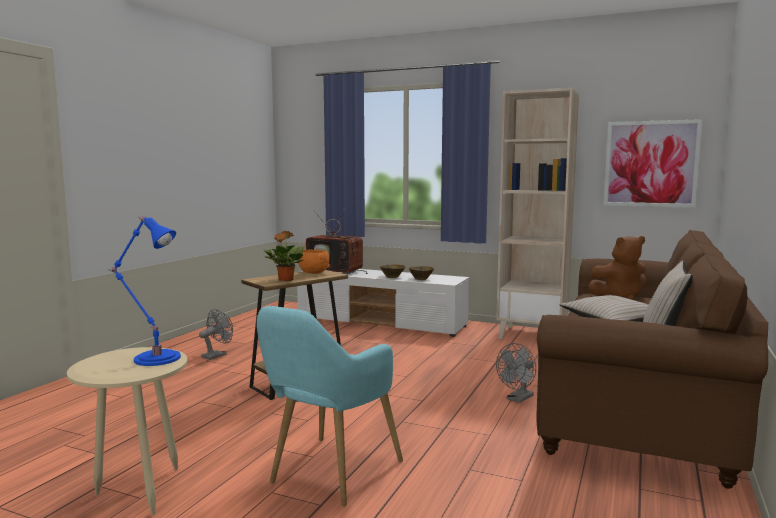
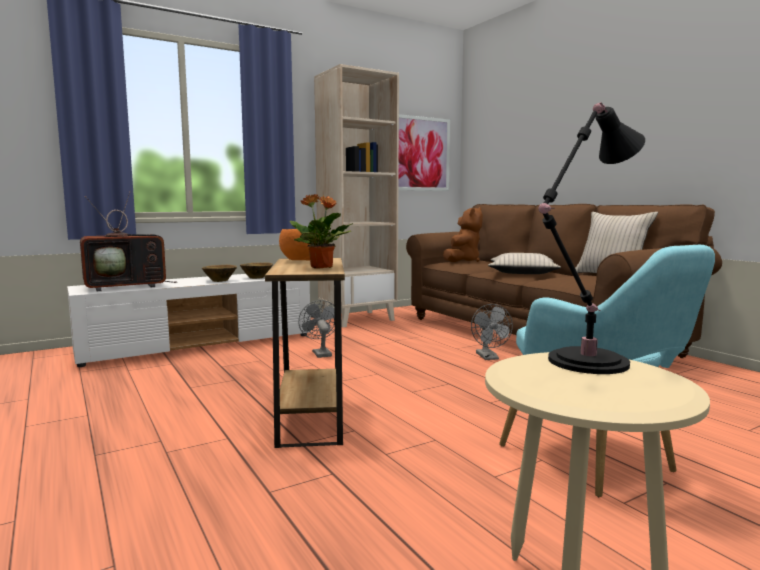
camera: 55 degrees left, 0 degrees up
(154, 358) = (583, 363): blue table lamp -> black table lamp
(217, 355) = (91, 442): grey fan -> grey fan (320, 353)

